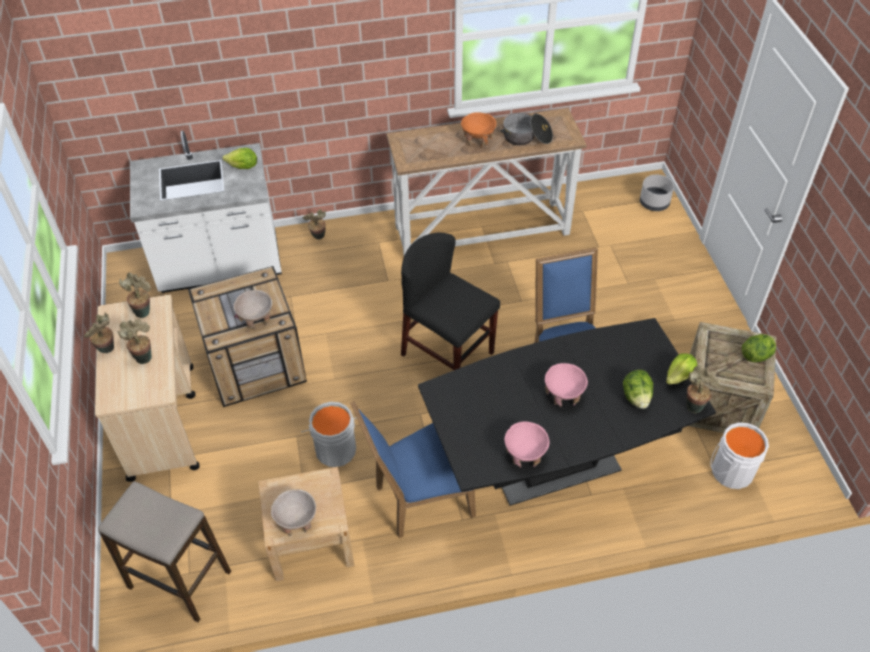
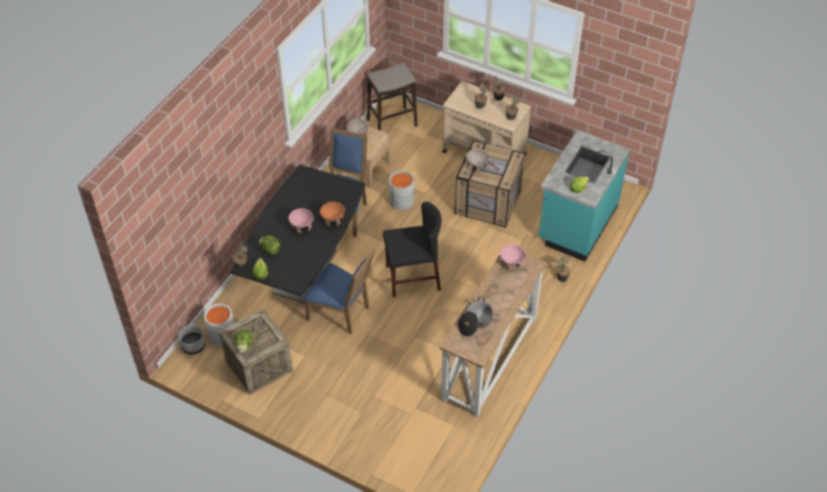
camera: 130 degrees right, 0 degrees up
(220, 267) = (576, 223): white counter -> turquoise counter
(478, 139) = (497, 299): orange bowl -> orange bowl (333, 220)
(525, 454) = (290, 193): pink bowl -> pink bowl (511, 263)
(654, 203) = (420, 473): grey planter -> grey planter (193, 346)

